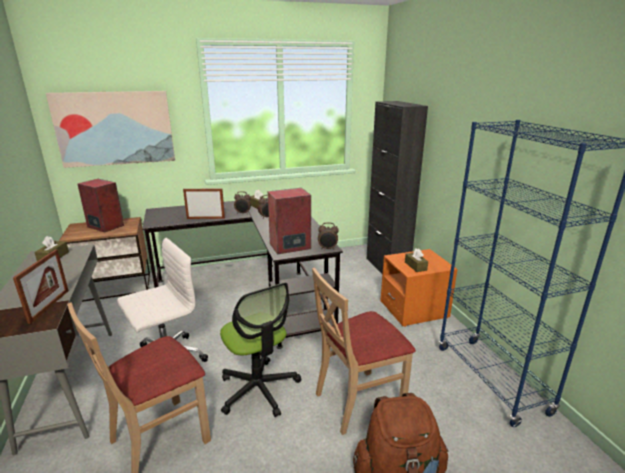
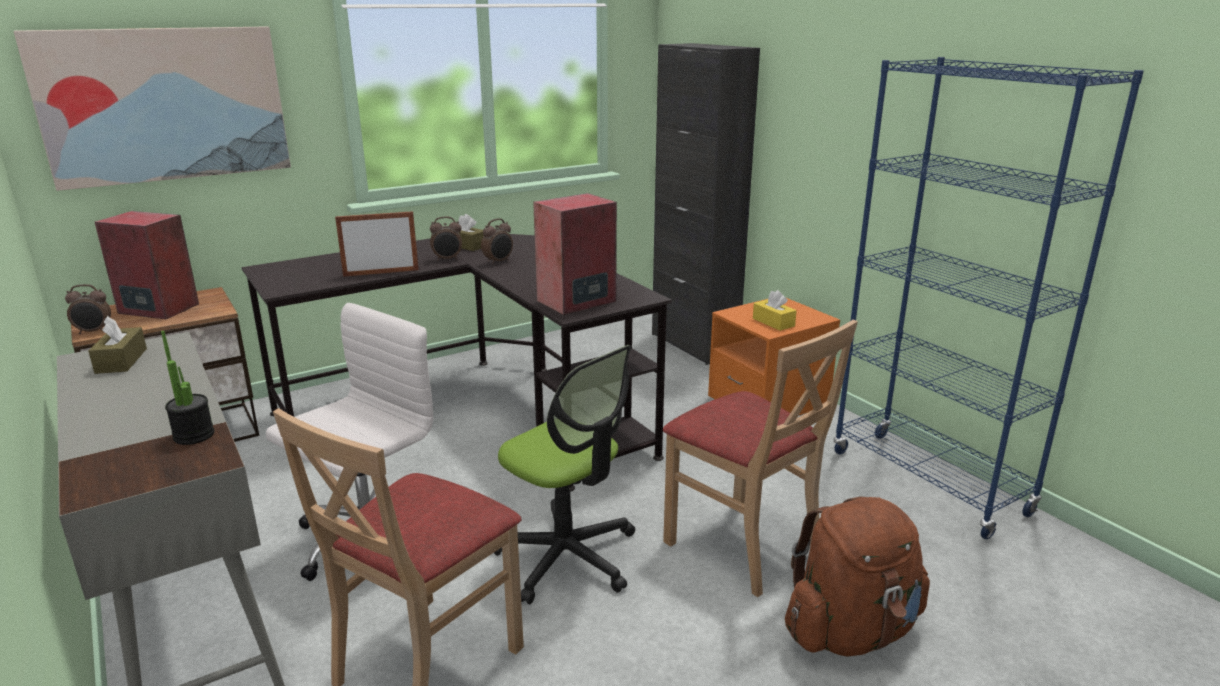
camera: 15 degrees left, 0 degrees up
(49, 306) = (194, 435): picture frame -> potted plant
(327, 249) = (644, 299): alarm clock -> alarm clock (94, 332)
(358, 401) = (743, 546): beige chair -> beige chair turned 90 degrees counterclockwise
(415, 266) = (773, 322): brown tissue box -> yellow tissue box

